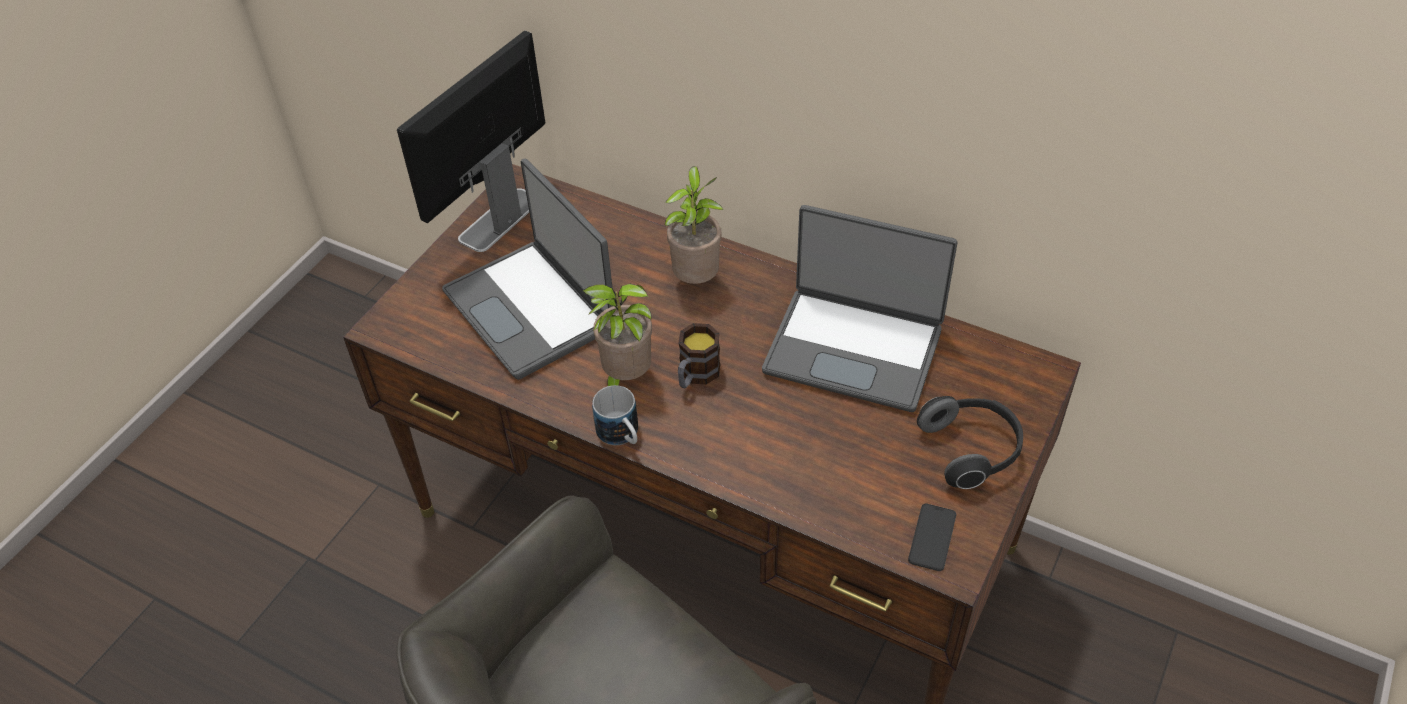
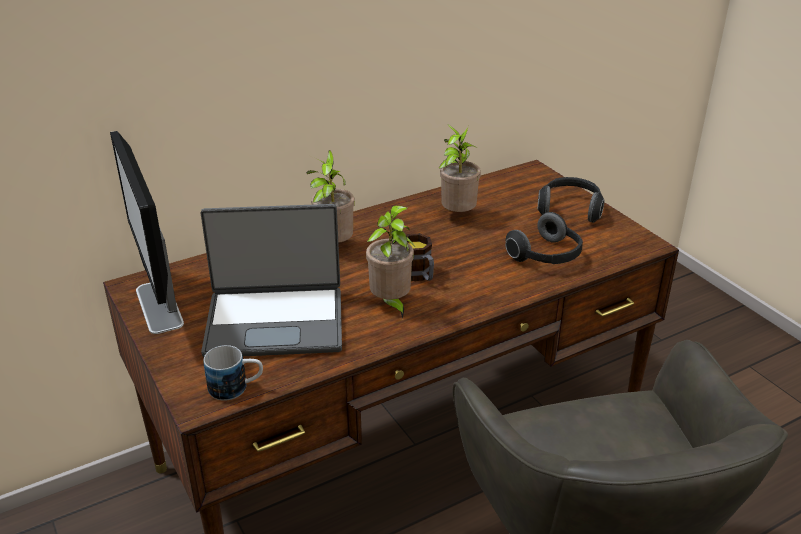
camera: 60 degrees left, 15 degrees down
(622, 436) = (443, 323): mug -> mug (236, 388)
(832, 471) = (546, 256): none -> headphones
(854, 348) = (457, 215): laptop -> potted plant
(932, 537) = (622, 243): phone -> none

